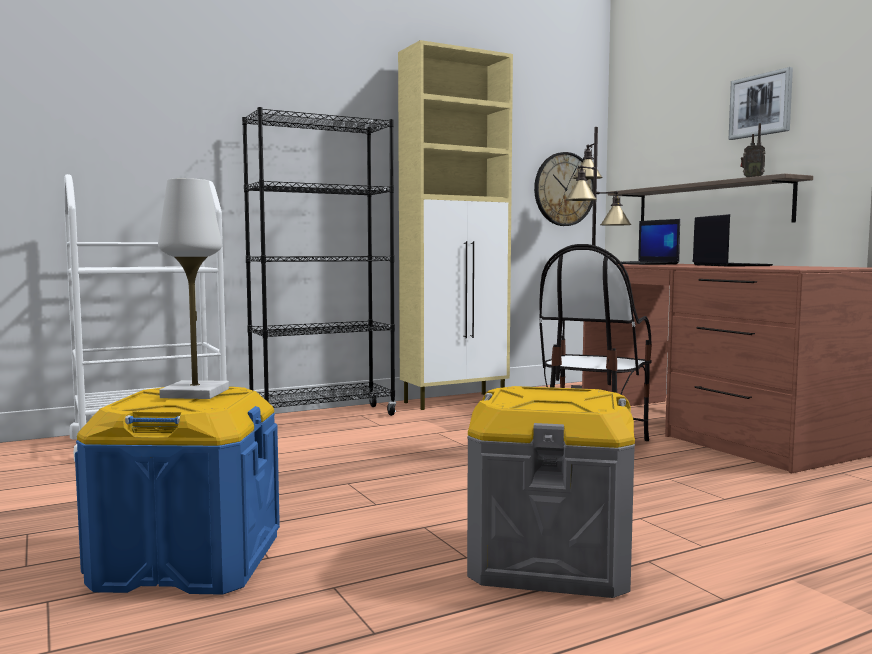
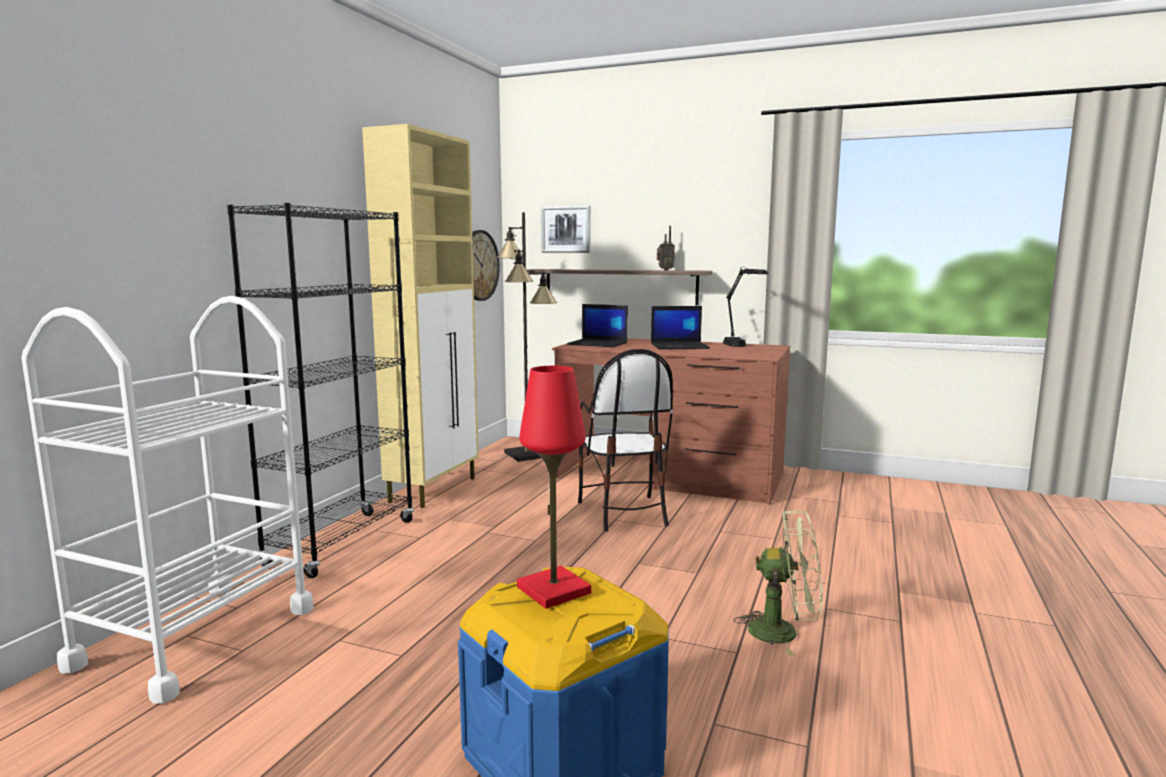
camera: 40 degrees left, 5 degrees up
(195, 393) = (553, 590): white table lamp -> red table lamp
(550, 560) = (784, 632): grey storage box -> green fan
(729, 265) = (680, 346): laptop -> laptop turned 135 degrees clockwise
(760, 105) = (665, 209): picture -> picture (566, 229)
(810, 266) = (742, 347): none -> black table lamp

